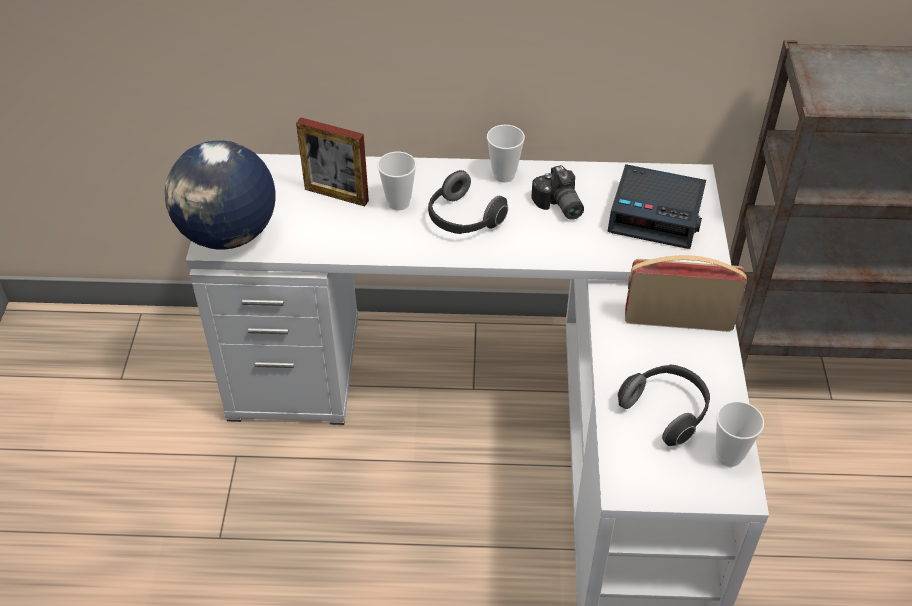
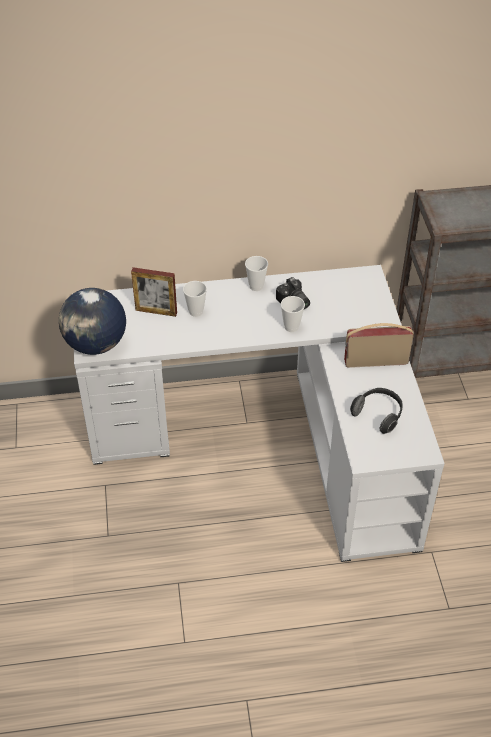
camera: 10 degrees left, 0 degrees up
(463, 219) = (237, 317): headphones -> none
(656, 215) = (353, 300): alarm clock -> none
(729, 455) = (417, 434): cup -> cup (291, 327)

